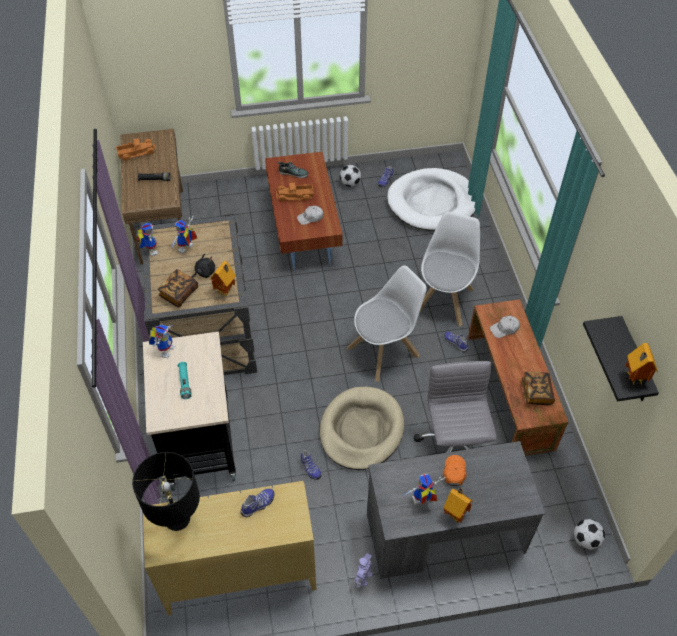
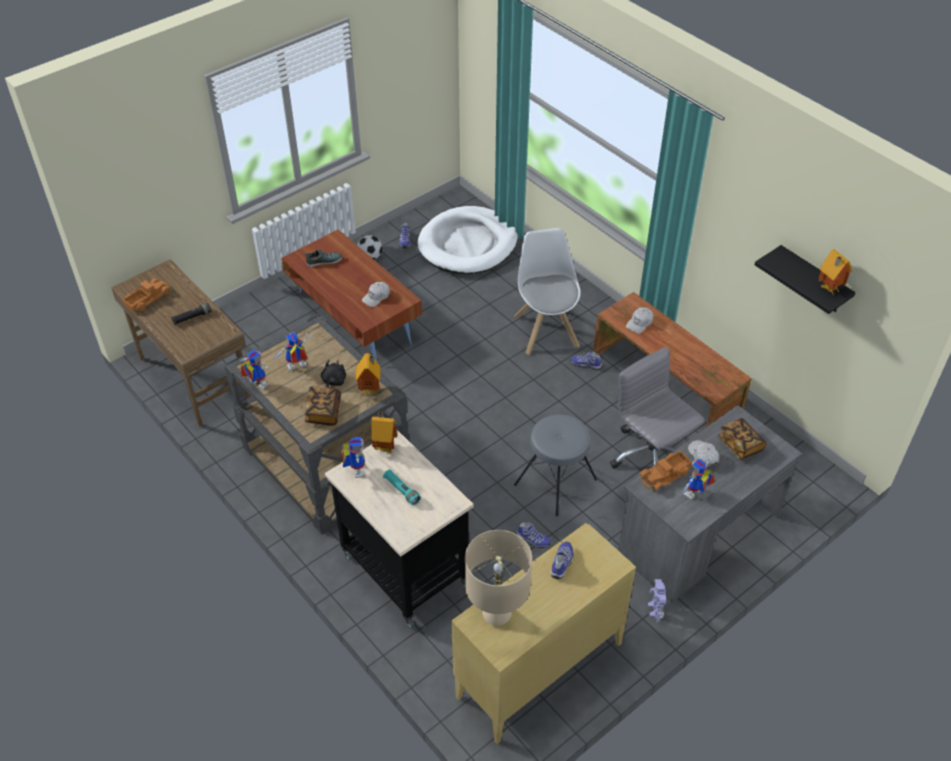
camera: 30 degrees left, 5 degrees down
(178, 520) = (497, 614): black table lamp -> beige table lamp
(186, 250) = (296, 368): toy robot -> toy robot turned 60 degrees clockwise
(295, 196) = (344, 282): toy truck -> toy truck (665, 475)
(361, 430) = (556, 482): beige dog bed -> grey stool
(385, 351) = (525, 400): chair -> none
(454, 472) = (703, 456): orange cap -> white cap
(455, 513) = (730, 489): toy house -> toy house (385, 447)
(536, 393) = (707, 366): book -> book (740, 445)
(585, 540) = (818, 480): football -> none

